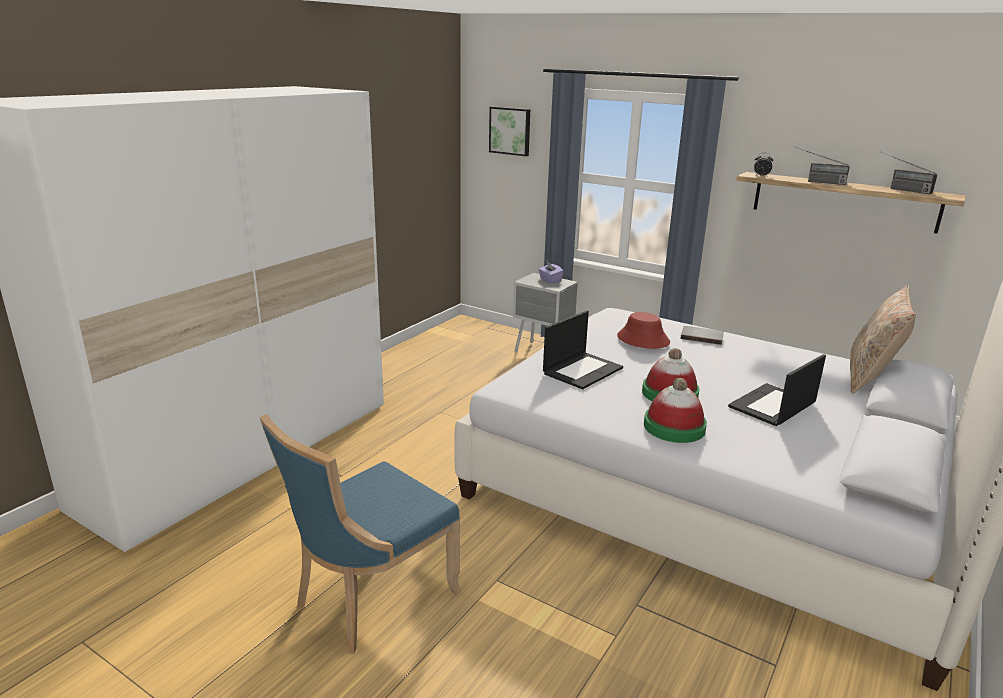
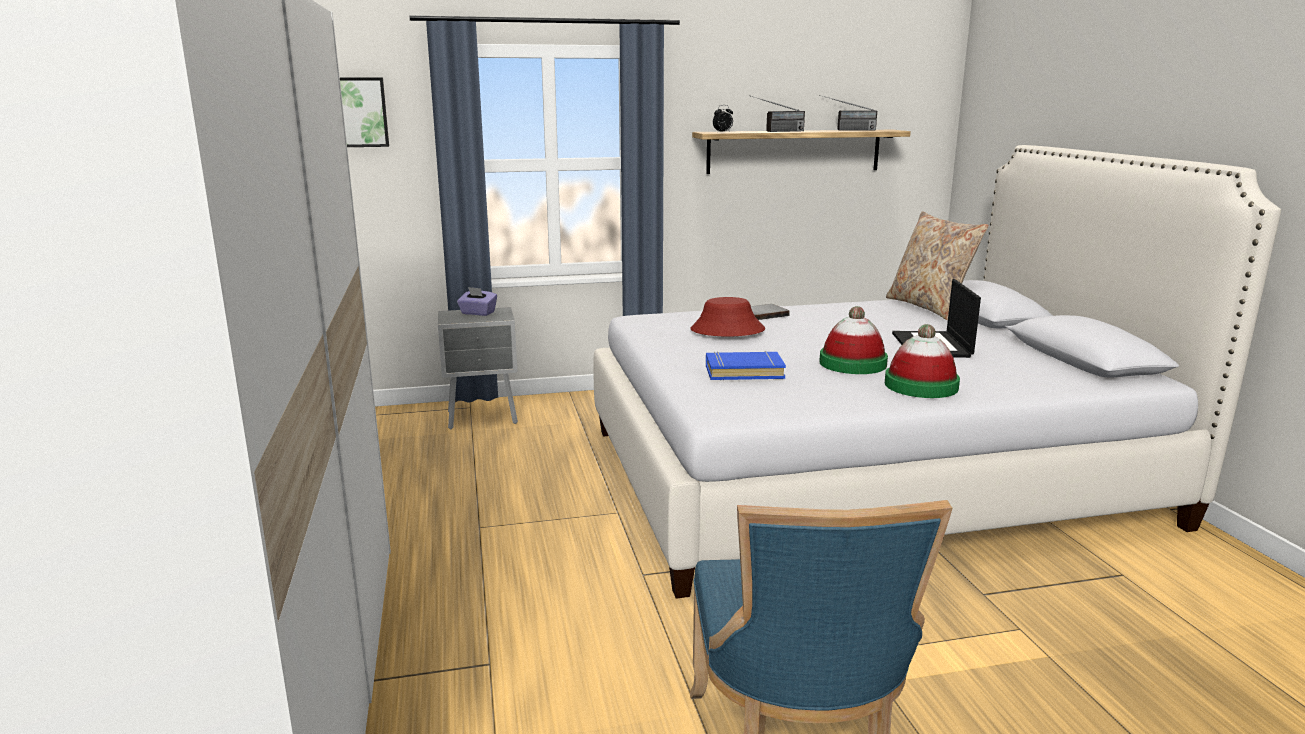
camera: 45 degrees left, 5 degrees down
(582, 370) = (744, 372): laptop -> blue book

